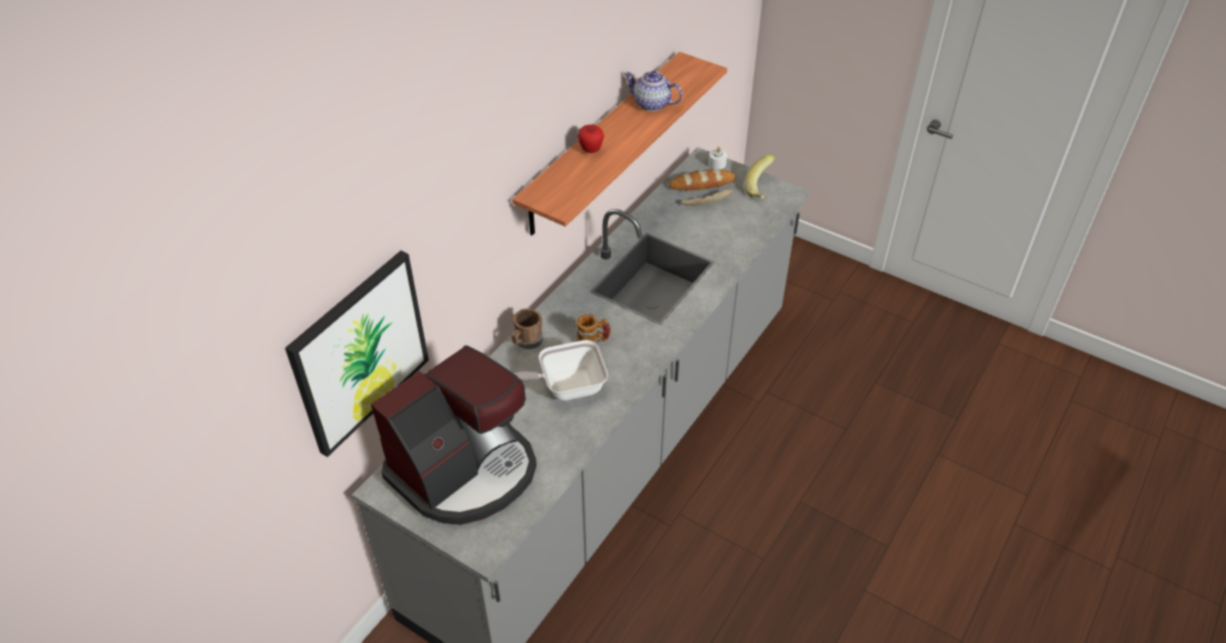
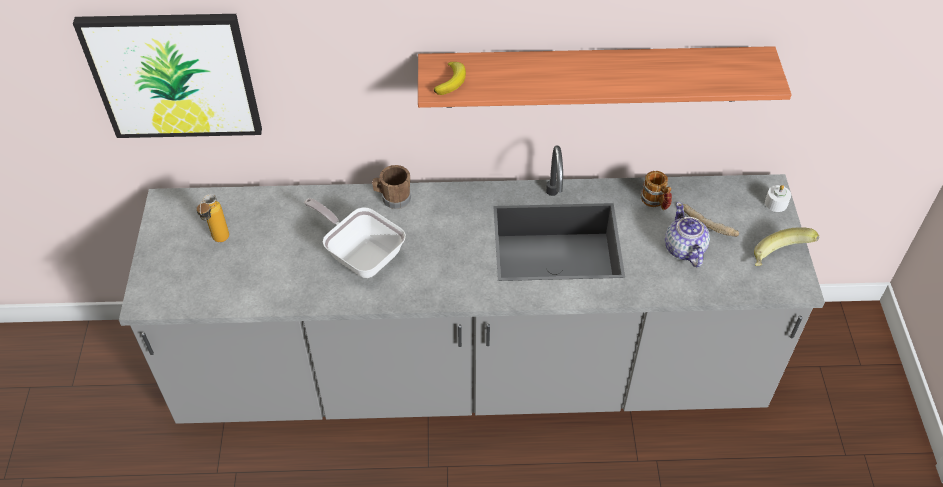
camera: 55 degrees right, 5 degrees up
(465, 470) = (218, 242): coffee machine -> bottle
(561, 196) = (451, 81): none -> banana
(591, 150) = (539, 66): apple -> none
(592, 340) = (433, 242): mug -> mug (656, 202)
(652, 104) = (659, 71): teapot -> teapot (684, 249)
(702, 183) = (731, 207): bread -> none

